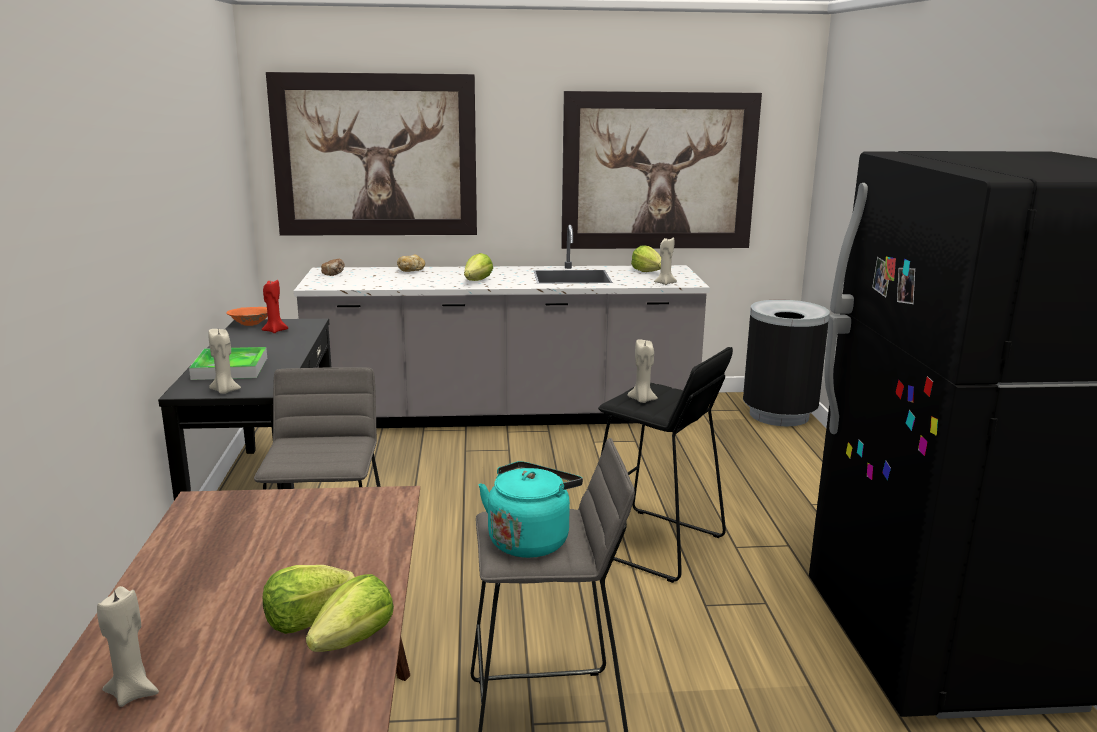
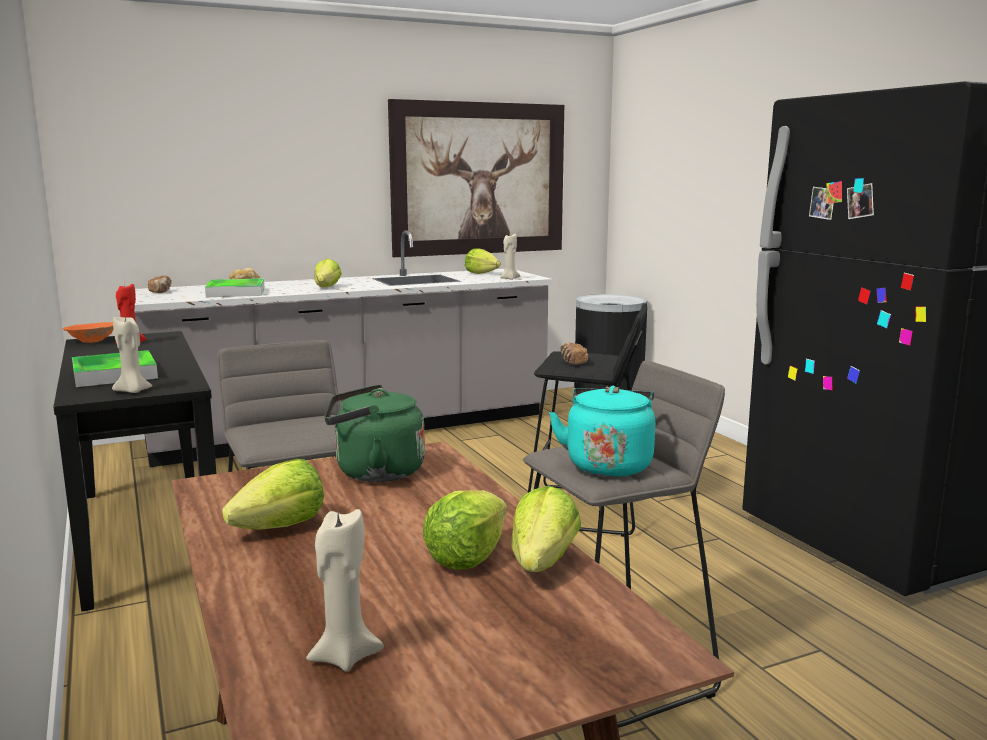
camera: 20 degrees left, 5 degrees down
(208, 557) = (281, 527): none -> lettuce
(328, 512) = (374, 472): none -> green kettle
(375, 155) = (195, 164): picture -> none
(392, 281) = (236, 292): none -> tray
(642, 400) = (572, 362): beige candle -> bread

